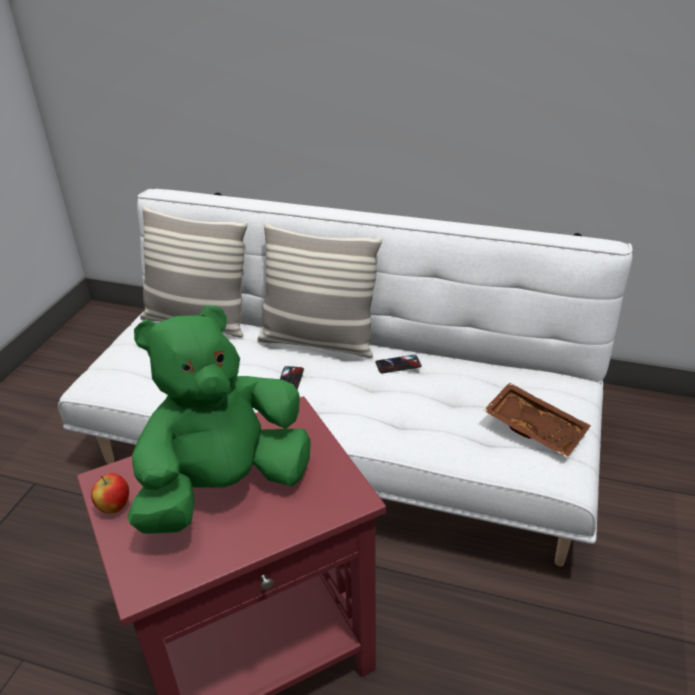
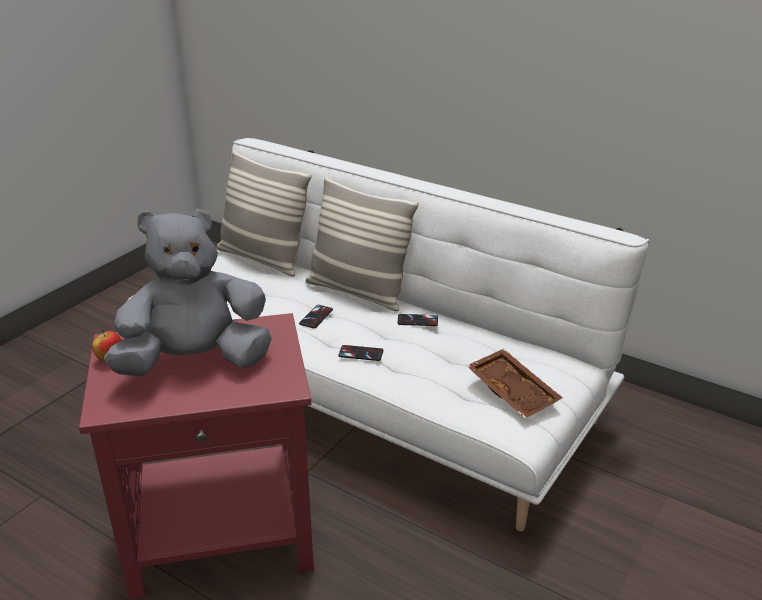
camera: 15 degrees right, 5 degrees down
(224, 487) = (195, 362): green plush toy -> grey plush toy
(359, 415) = (361, 353): none -> phone

